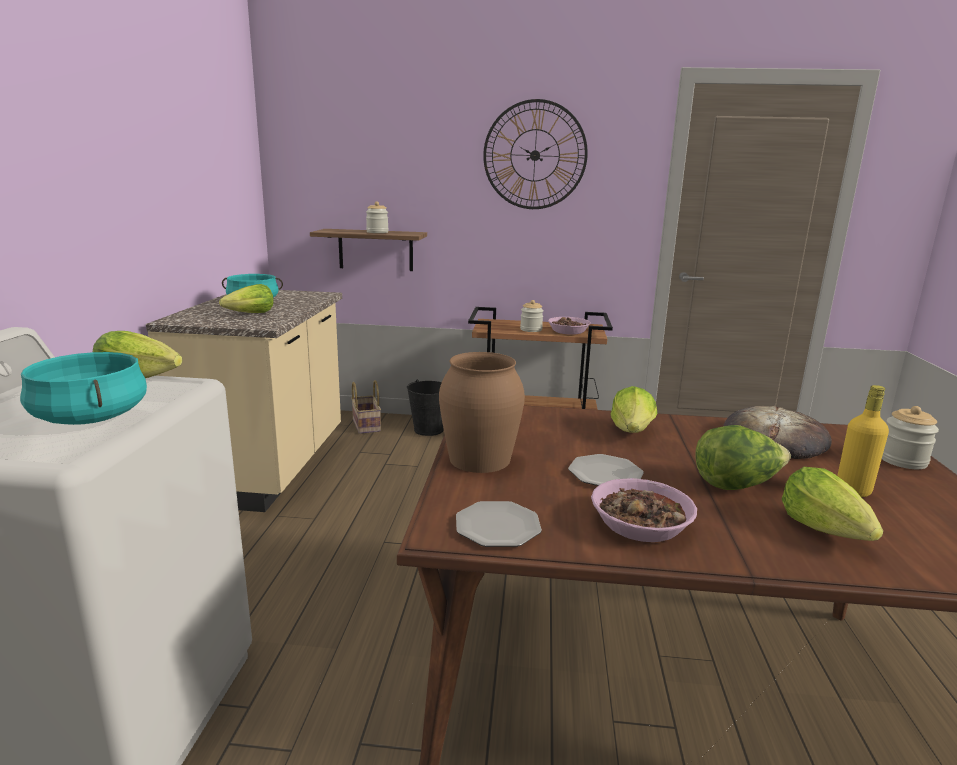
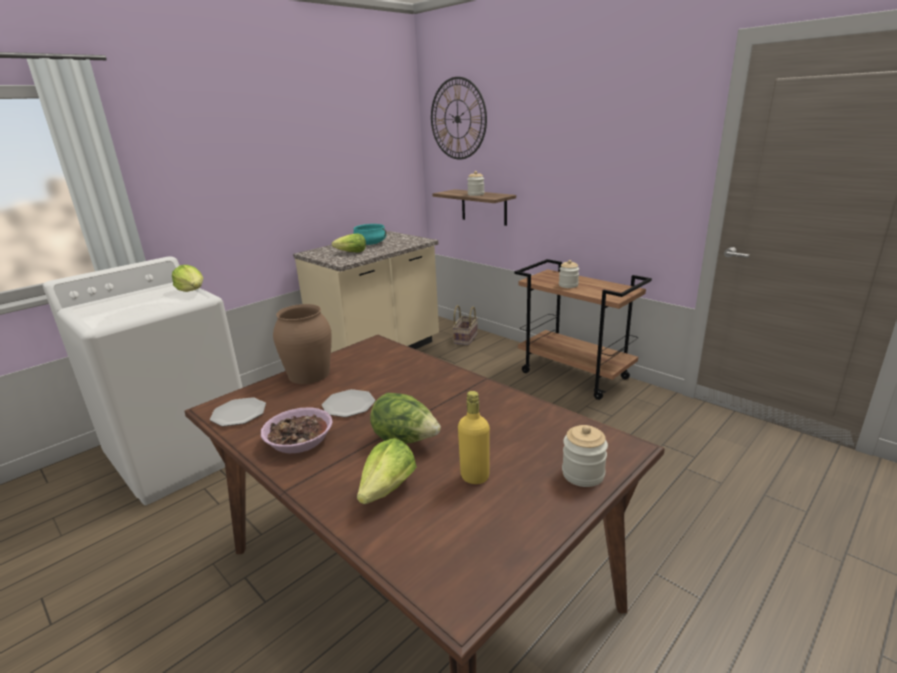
camera: 40 degrees right, 5 degrees up
(92, 417) = (139, 308): turquoise cooking pot -> none
(428, 429) = (502, 351): black bucket -> none
(535, 155) = (595, 129): wall clock -> wall clock (457, 119)
(568, 331) = (597, 291): bowl -> none
(632, 431) = (429, 383): lettuce -> none
(774, 439) = (518, 420): bread -> none

